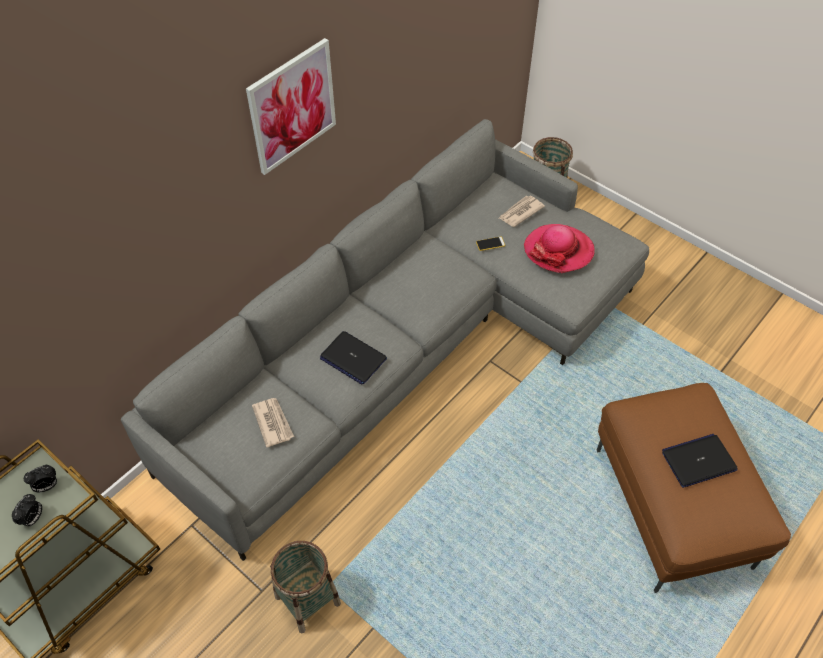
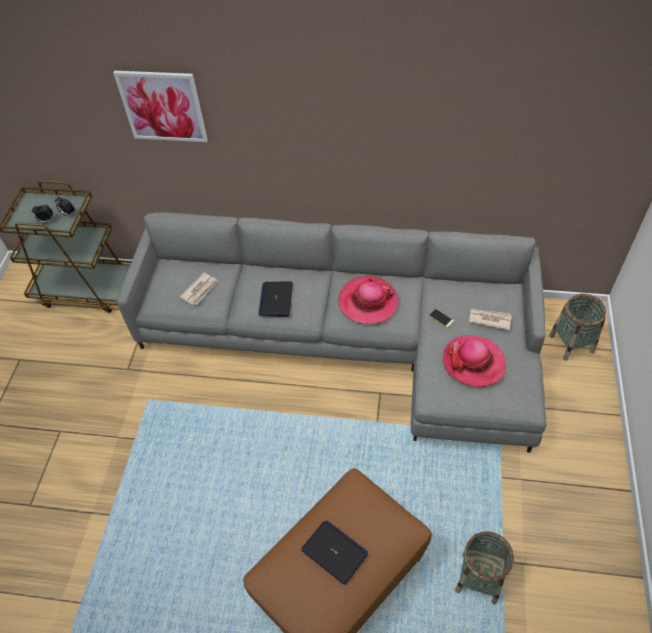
camera: 60 degrees right, 0 degrees up
(292, 106) = (326, 109): picture -> picture (162, 106)
(307, 600) = (134, 394): basket -> basket (479, 578)
(424, 285) = (368, 302): none -> hat

